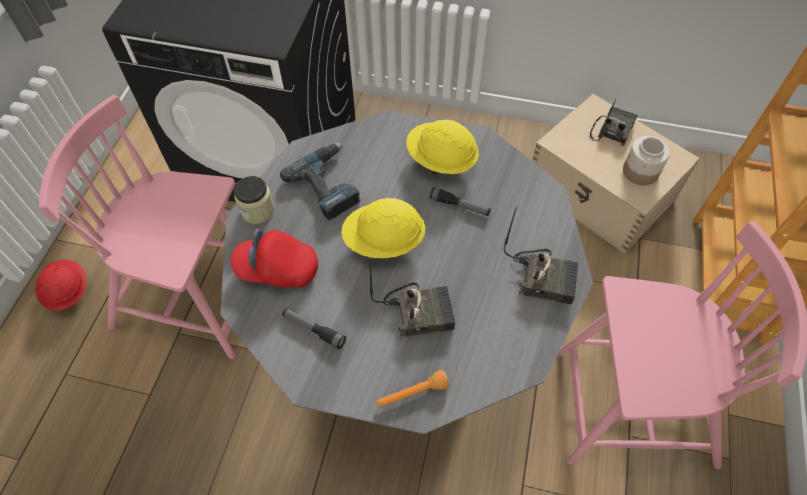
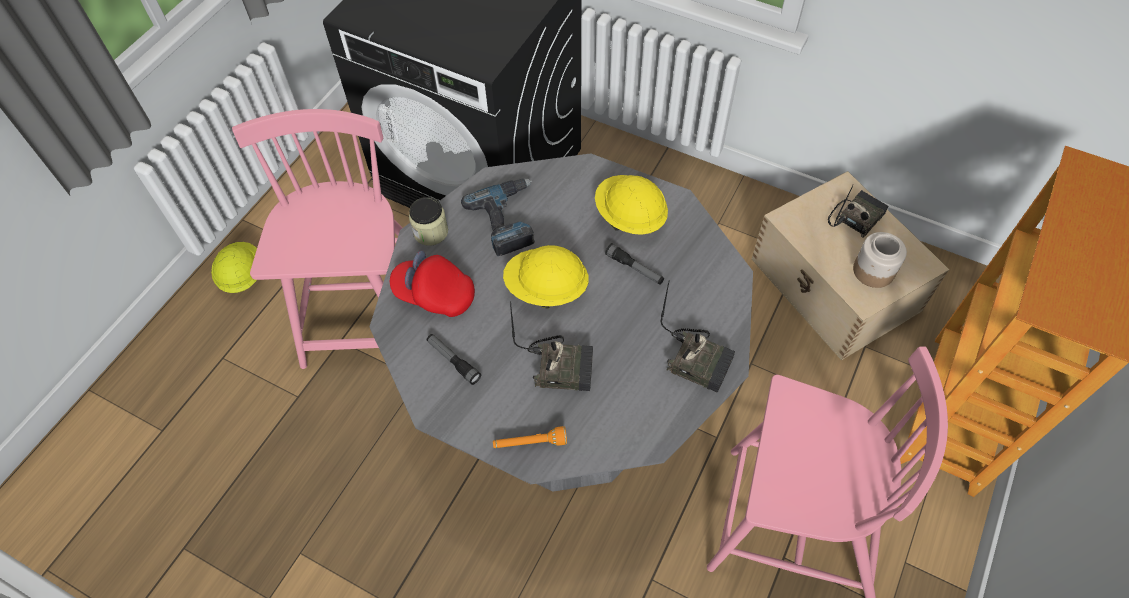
camera: 15 degrees right, 0 degrees up
(67, 292) = (242, 276): red hard hat -> yellow hard hat
(195, 297) = (365, 308): pink chair -> pink chair turned 60 degrees clockwise

